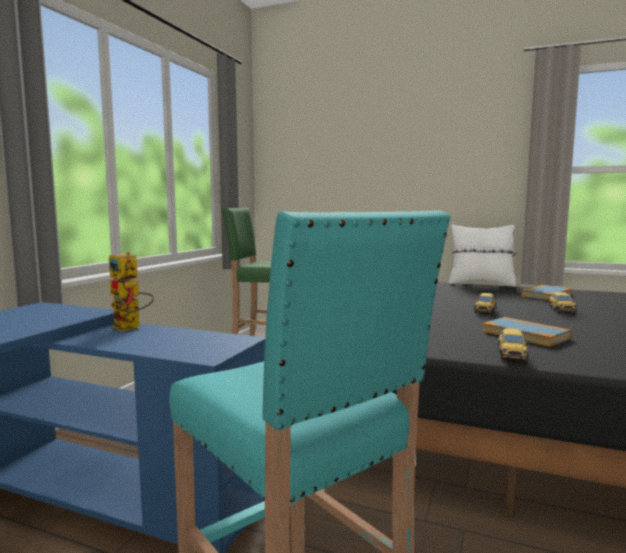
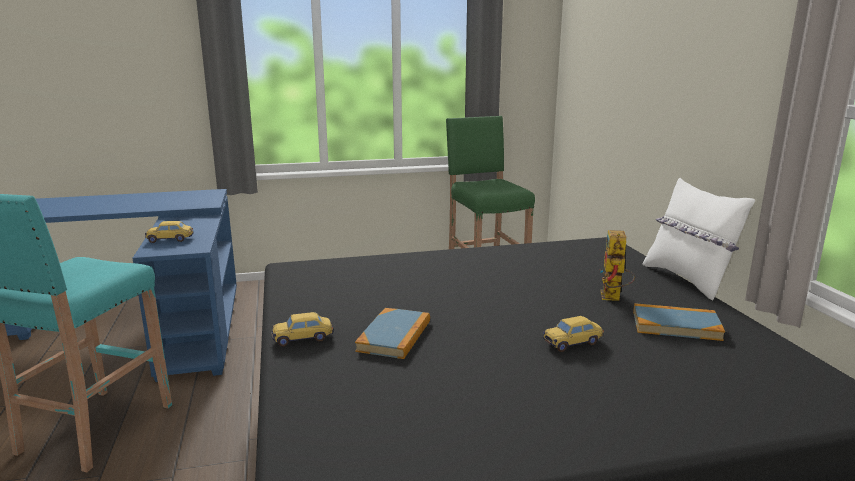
camera: 55 degrees right, 10 degrees up
(131, 328) = (203, 221): toy robot -> toy robot (613, 298)
(485, 311) = (492, 305): toy car -> toy car (170, 239)

